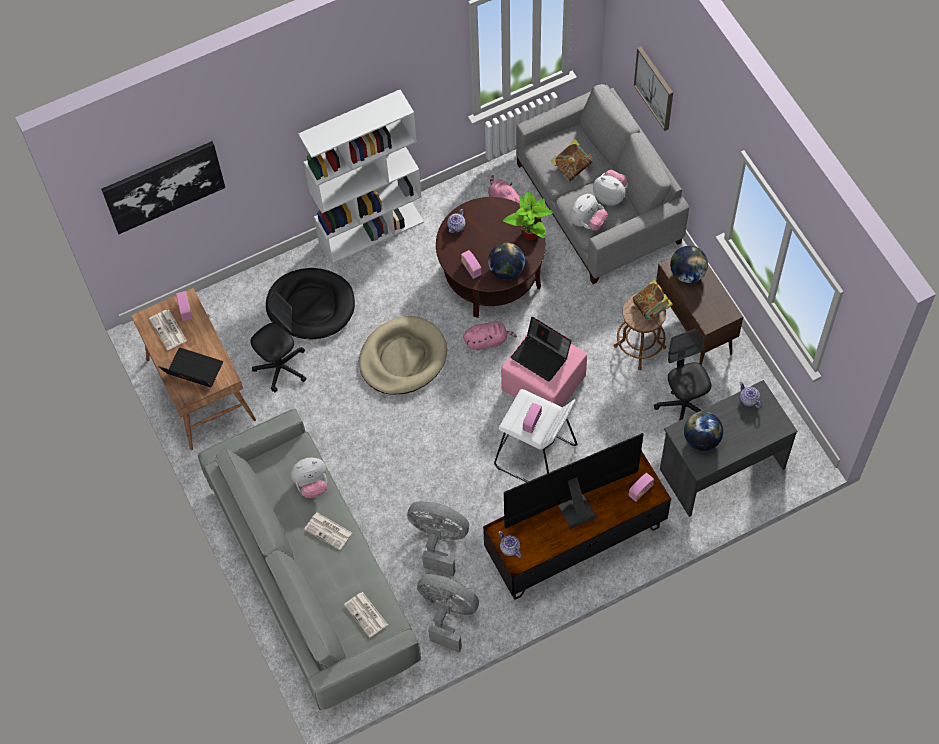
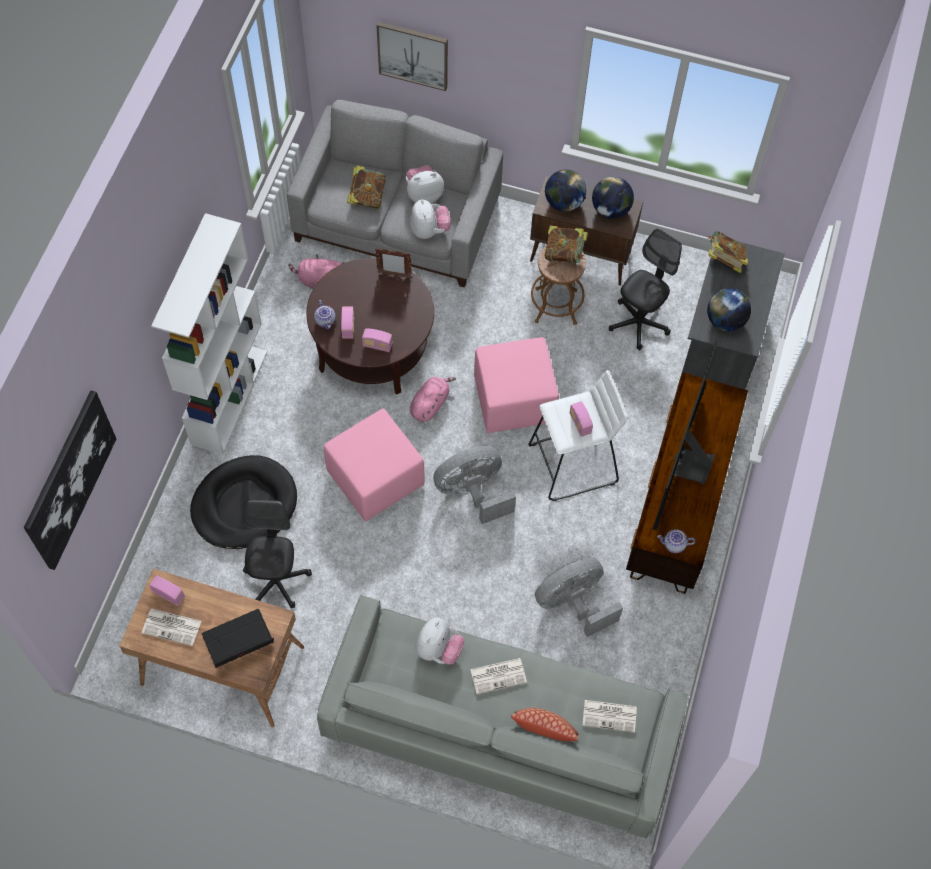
camera: 50 degrees left, 0 degrees up
(318, 588) = (543, 733): none -> pillow
(403, 358) = (375, 479): beige dog bed -> pink ottoman
(448, 614) = (647, 656): grey fan -> grey fan (473, 492)
(506, 270) = (408, 322): globe -> globe (610, 209)
(530, 232) = (394, 275): potted plant -> picture frame
(541, 356) = (513, 369): laptop -> none
(640, 490) = (719, 405): radio -> radio (348, 327)
(683, 405) = (638, 323): black office chair -> black office chair turned 105 degrees clockwise
(749, 400) = (724, 260): teapot -> book

